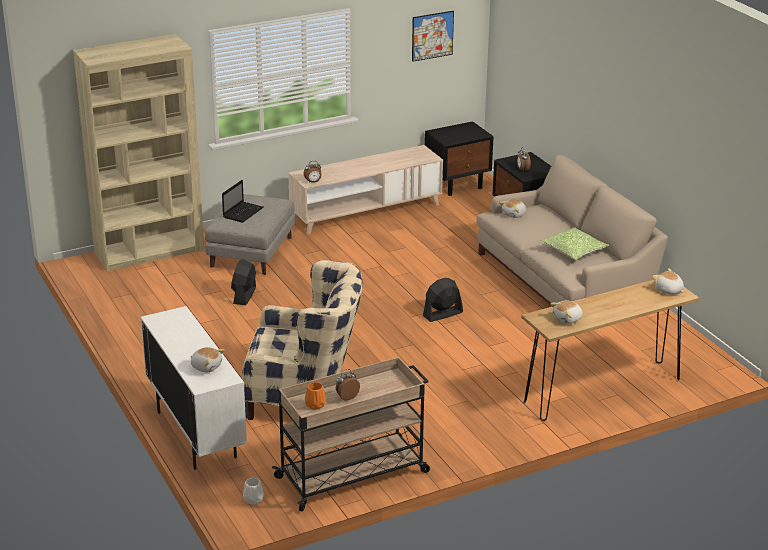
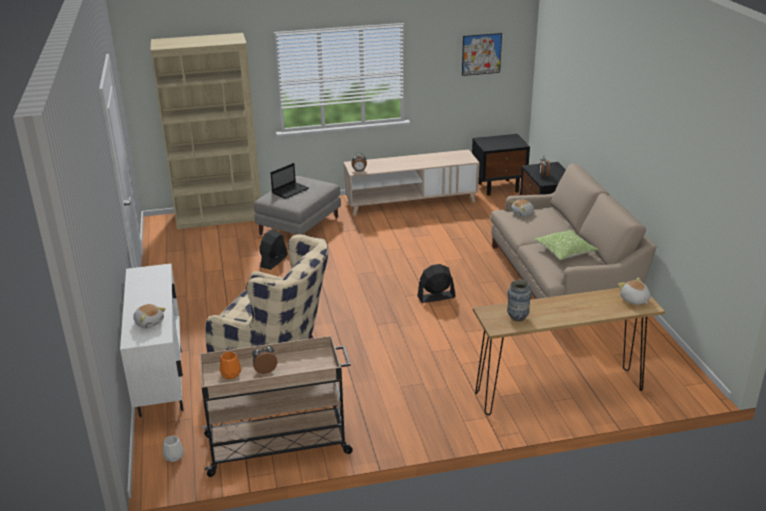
camera: 15 degrees right, 0 degrees up
(568, 319) = (517, 317): plush toy -> vase

